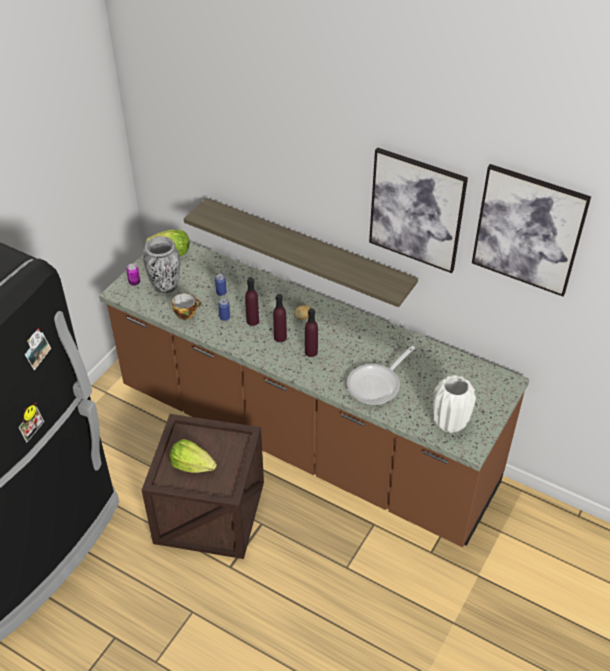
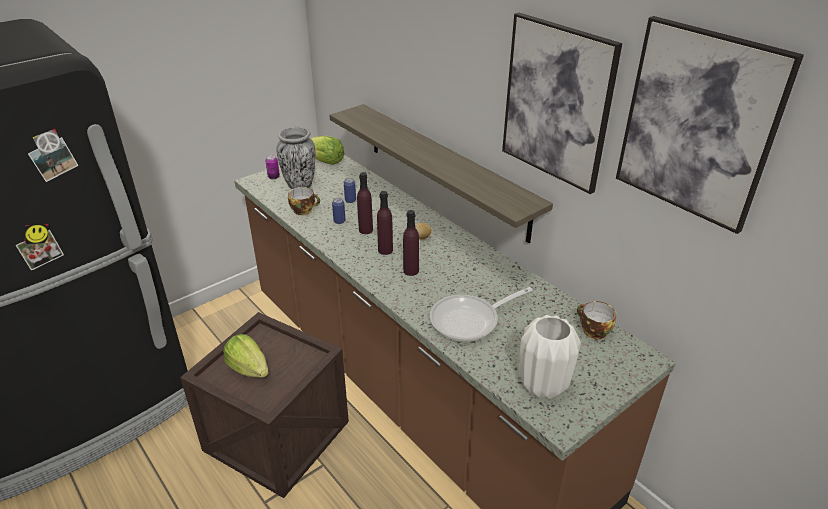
camera: 20 degrees right, 10 degrees down
(467, 369) = (592, 331): none -> cup

